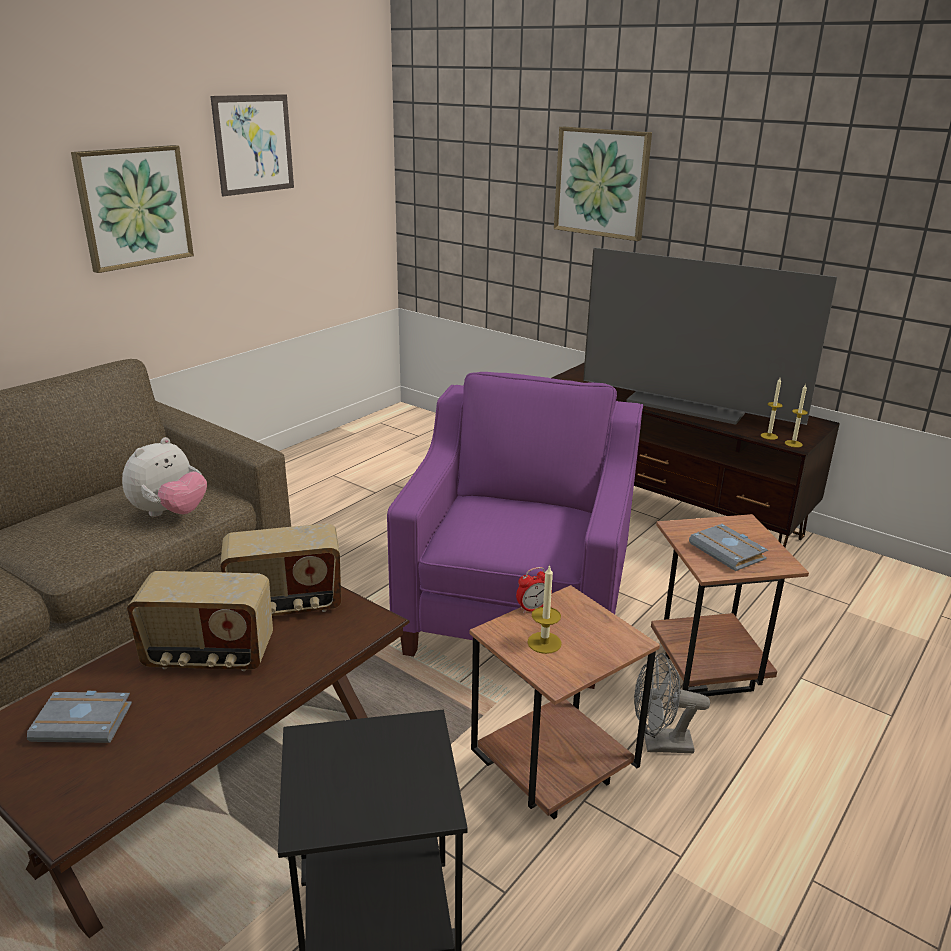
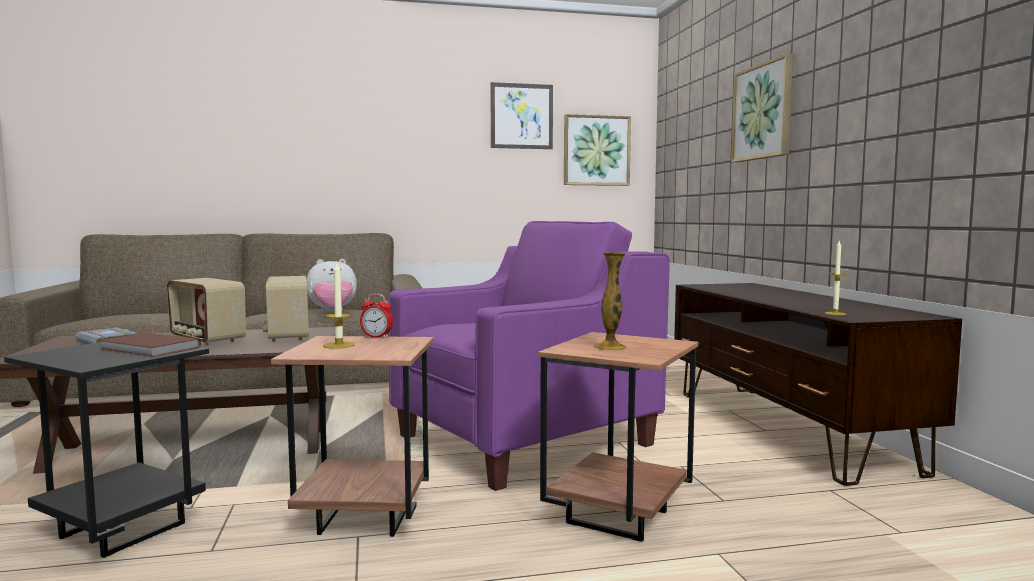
camera: 40 degrees right, 20 degrees down
(134, 207) = (423, 146): picture -> picture (596, 150)
(286, 605) = (287, 336): radio -> radio turned 45 degrees clockwise
(393, 744) = (149, 349): none -> brown book
(659, 744) = (481, 535): grey fan -> none
(689, 404) = (793, 299): television -> none
(729, 552) = (609, 347): grey book -> vase
(793, 444) = (853, 318): candle -> none

